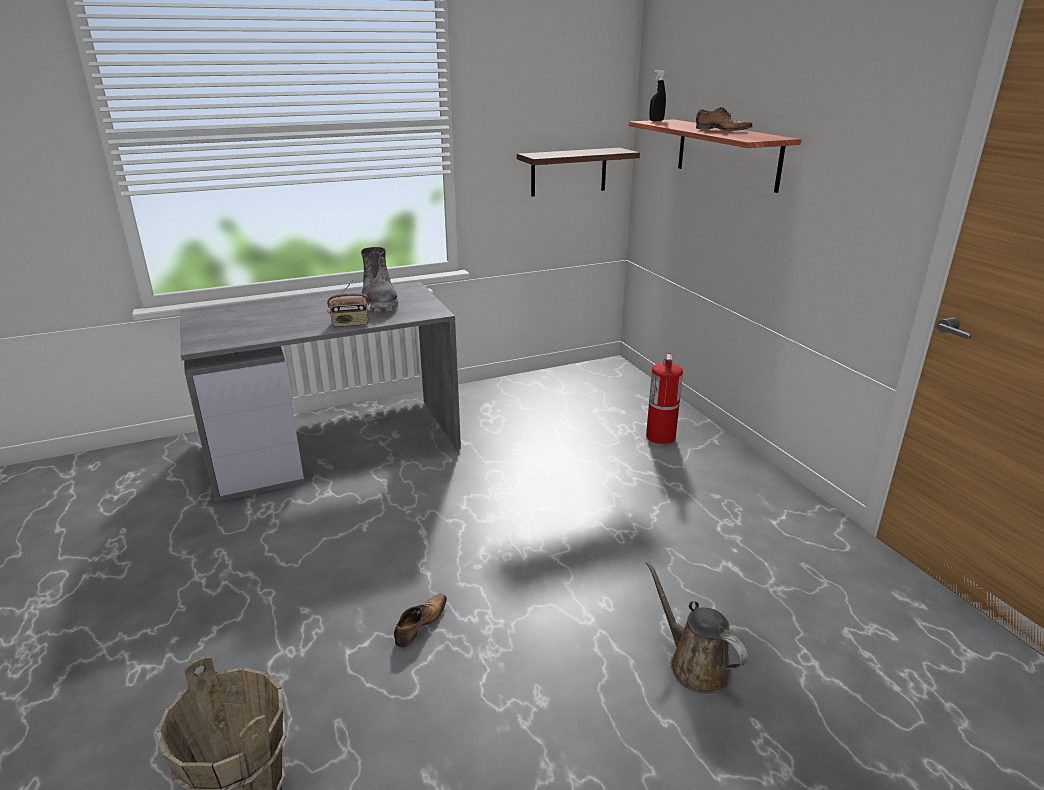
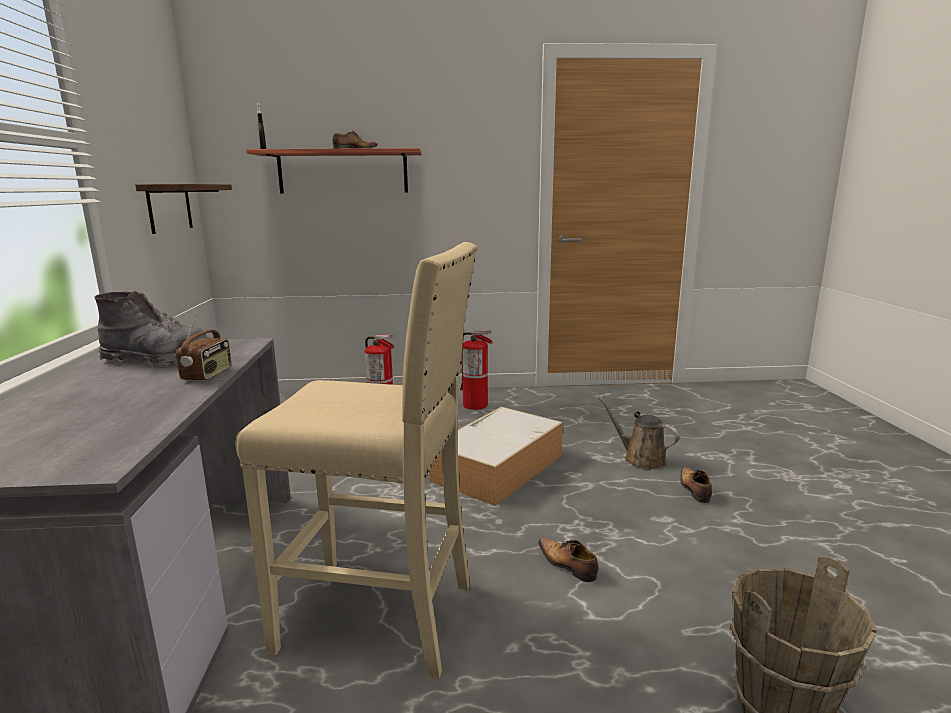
camera: 70 degrees left, 10 degrees down
(328, 537) = (381, 617): none -> beige stool
(587, 544) = (499, 467): none -> storage box
(636, 728) = (694, 489): none -> shoe
(695, 664) = (641, 459): brown watering can -> brown watering can turned 60 degrees clockwise
(738, 491) = (475, 405): none -> fire extinguisher

